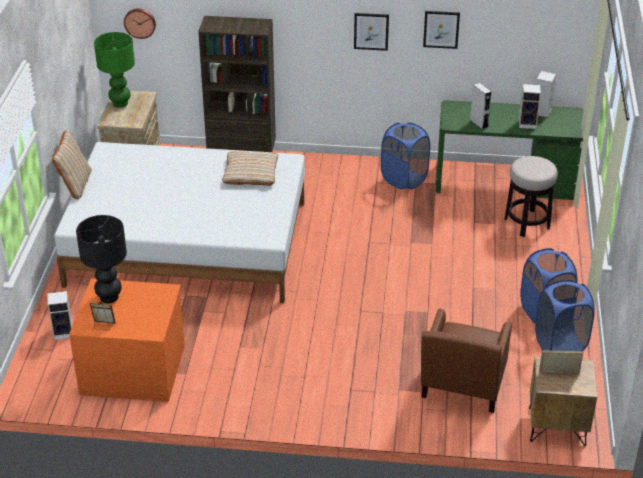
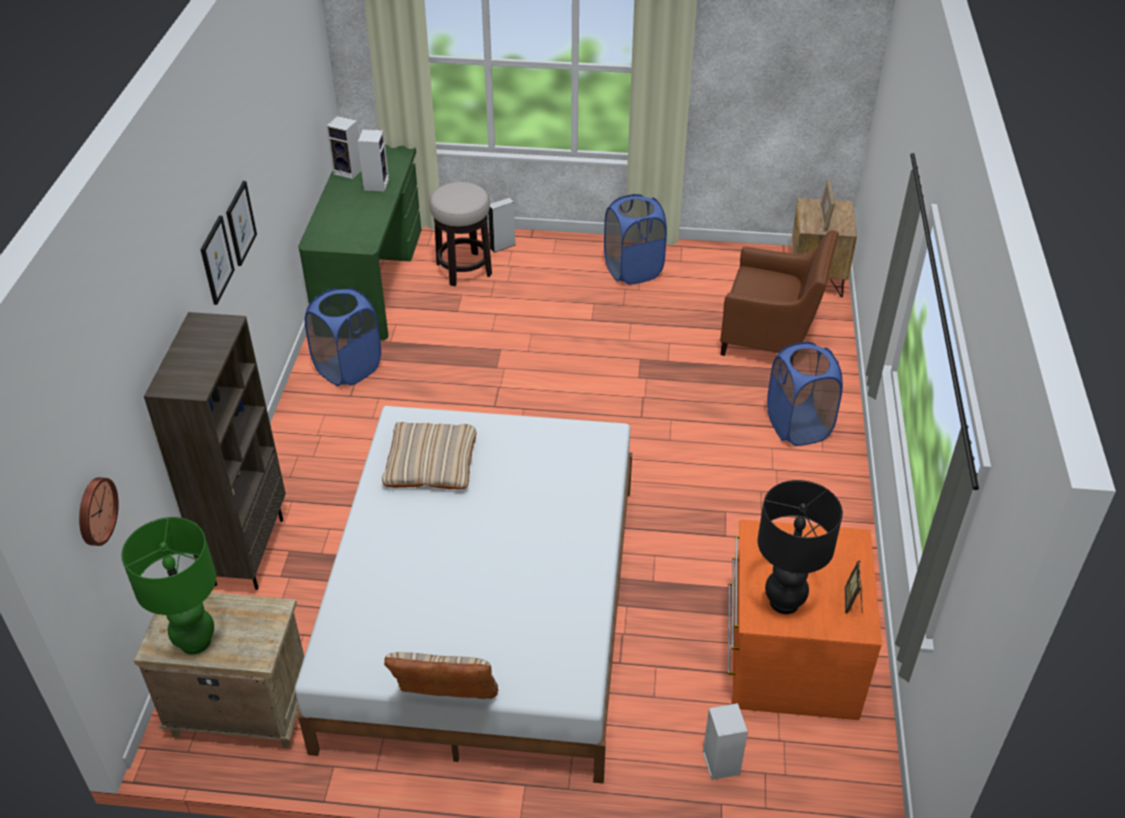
camera: 90 degrees left, 5 degrees up
(441, 29) = (270, 154): picture -> picture (216, 260)
(479, 123) = (368, 221): grey speaker -> grey speaker (502, 246)
(560, 344) = (687, 264): blue laundry basket -> blue laundry basket (798, 426)

